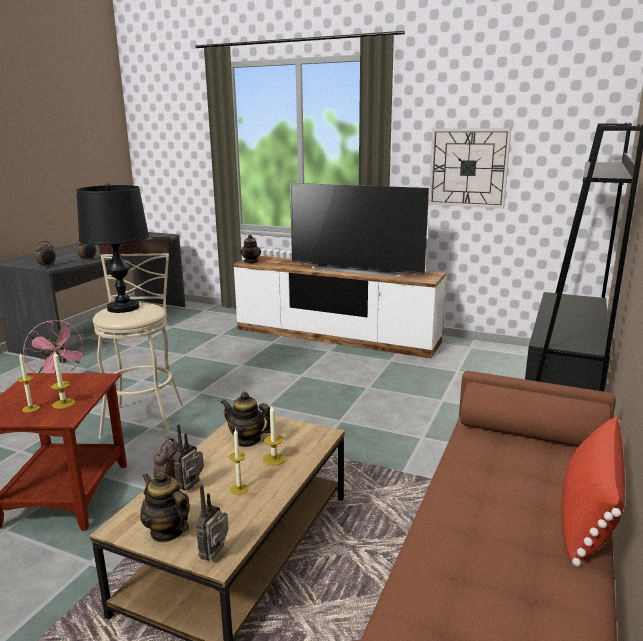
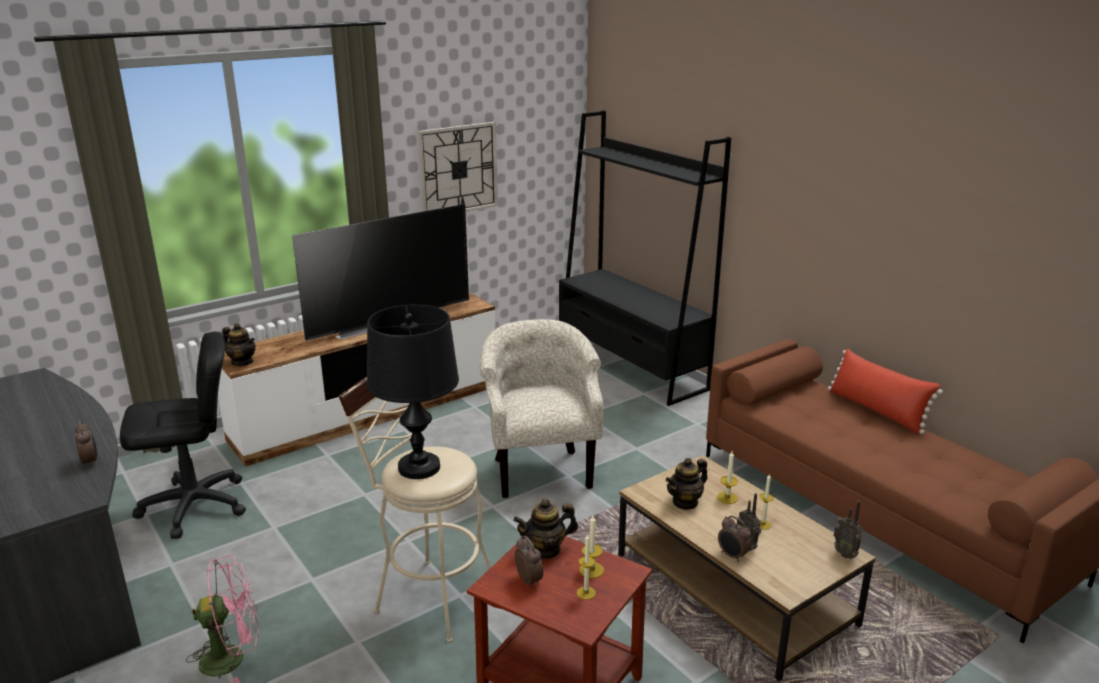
camera: 60 degrees left, 5 degrees up
(47, 266) = (68, 502): alarm clock -> alarm clock (529, 580)
(167, 531) = (804, 569): teapot -> teapot (546, 550)
(188, 332) = (194, 506): none -> black office chair
(334, 407) = (540, 470): none -> beige armchair

